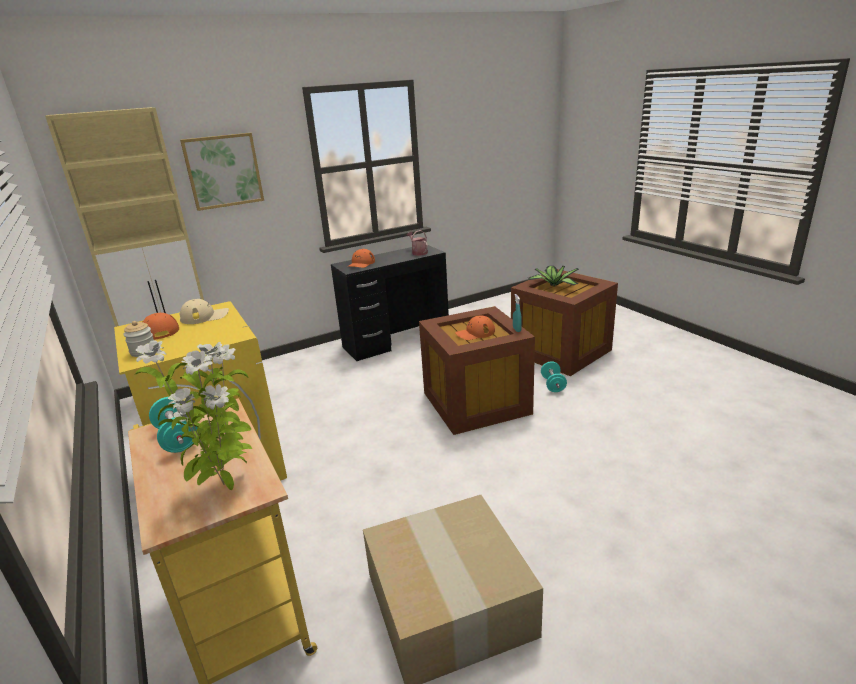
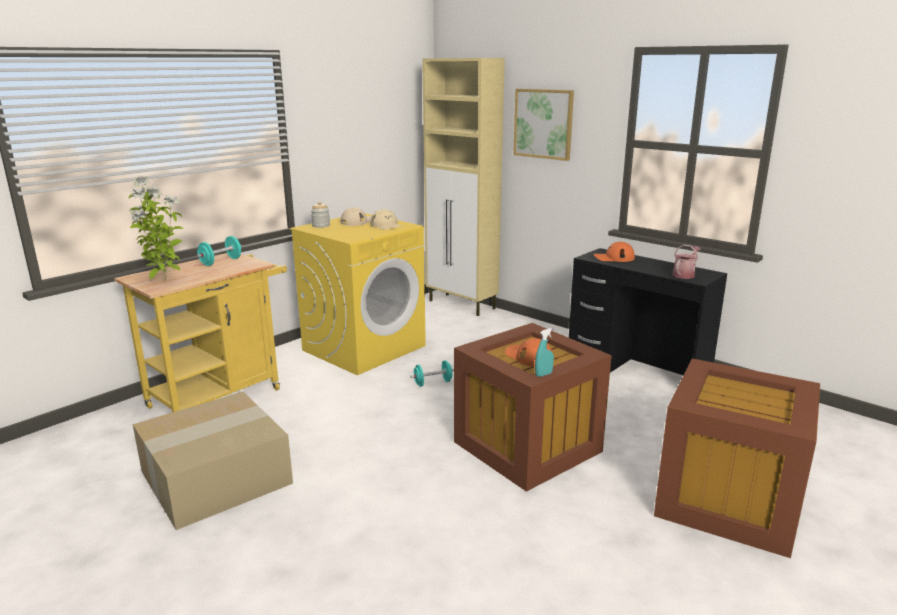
camera: 70 degrees right, 5 degrees down
(159, 330) = (358, 222): orange cap -> beige cap
(553, 286) = (747, 391): potted plant -> none
(553, 385) = (614, 501): turquoise dumbbell -> turquoise dumbbell (433, 383)

